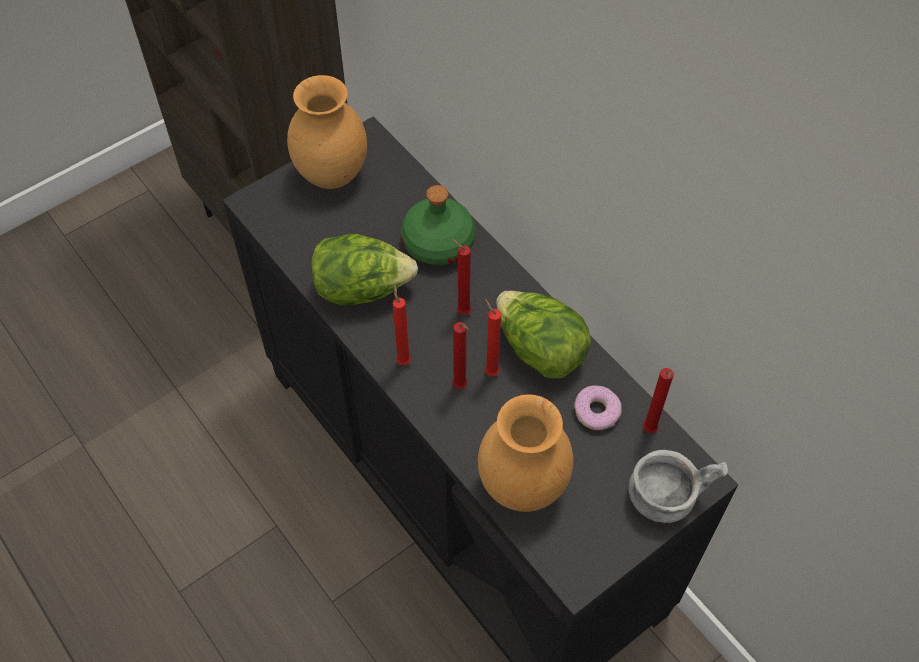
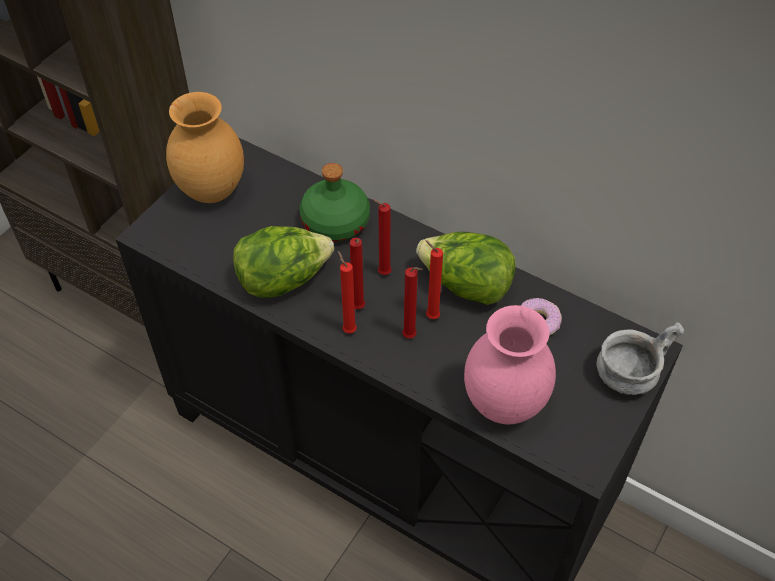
camera: 20 degrees left, 5 degrees down
(521, 485) = (502, 404): brown vase -> pink vase
(649, 431) = (589, 325): red candle -> red candle (358, 309)

